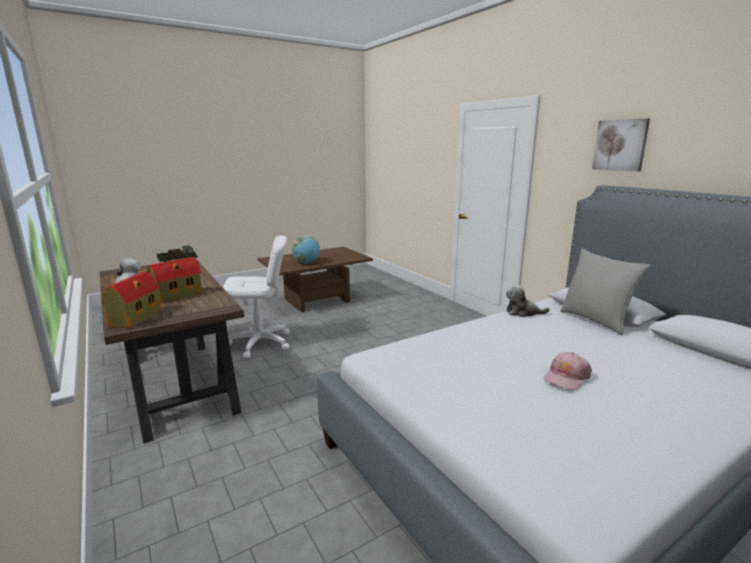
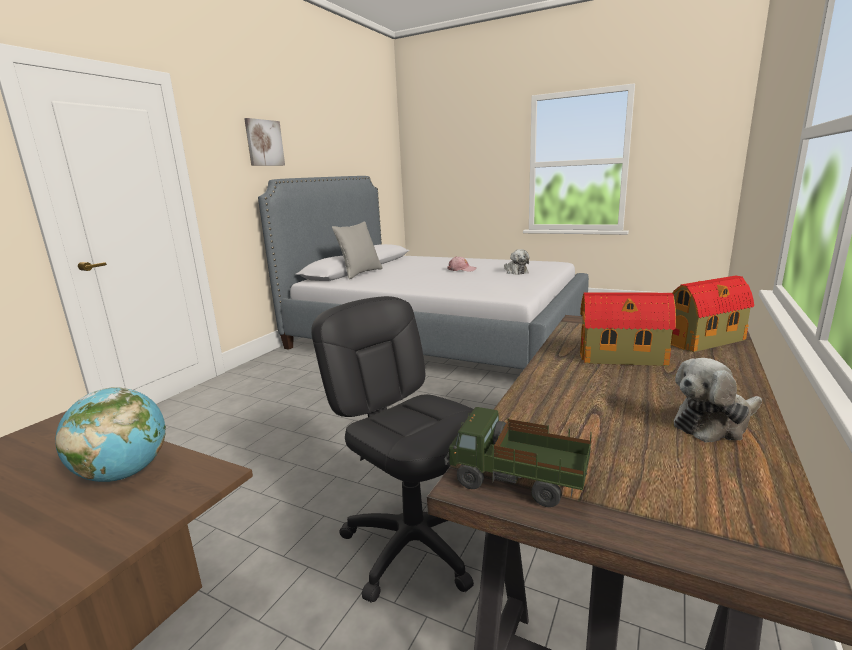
camera: 120 degrees left, 0 degrees up
(260, 343) = (414, 544): white office chair -> black office chair
(523, 313) = (365, 284): plush toy -> plush toy (515, 272)

